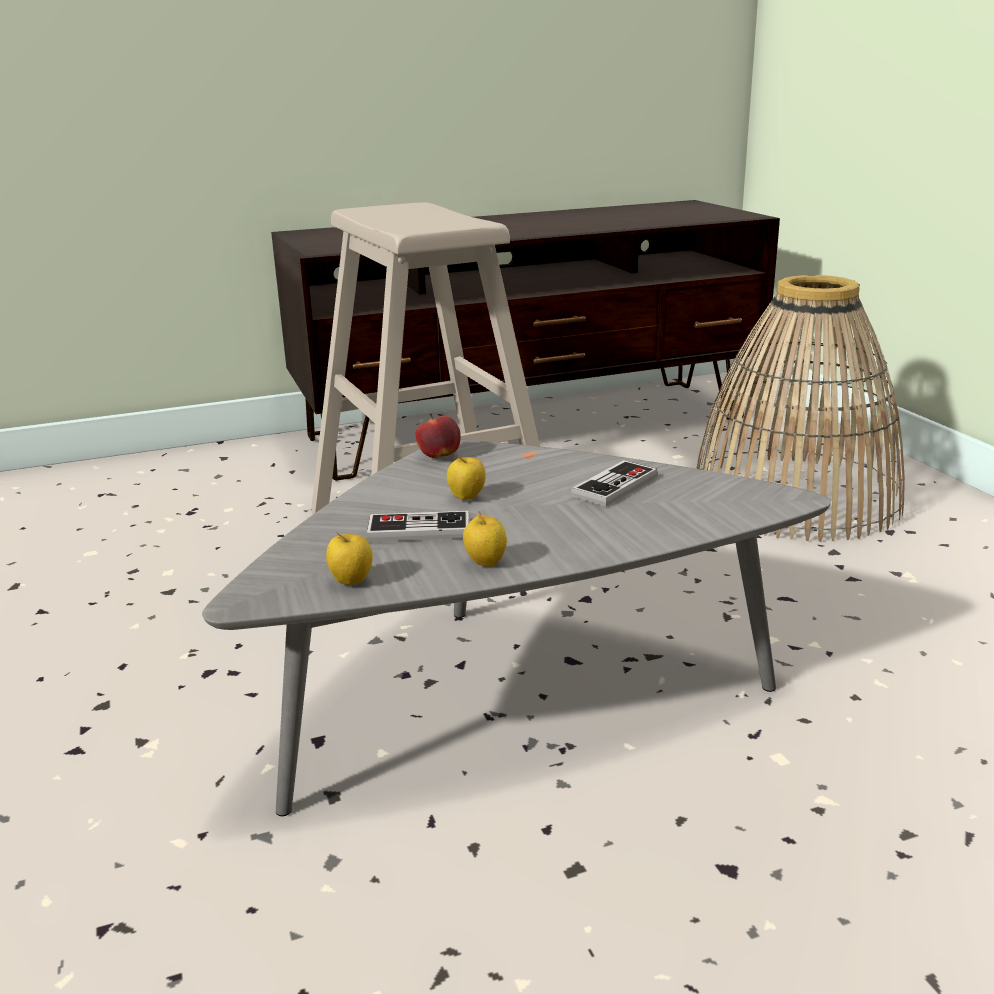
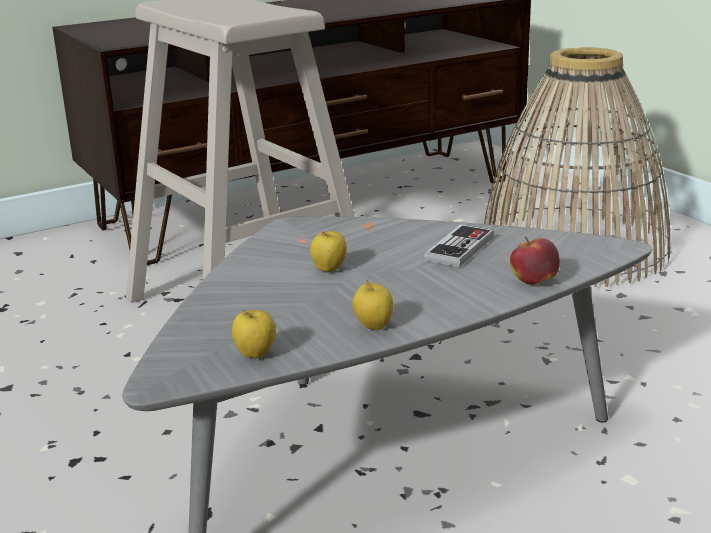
camera: 10 degrees left, 0 degrees up
(419, 530) = (297, 302): game controller -> none
(439, 456) = (285, 233): apple -> apple (534, 282)

